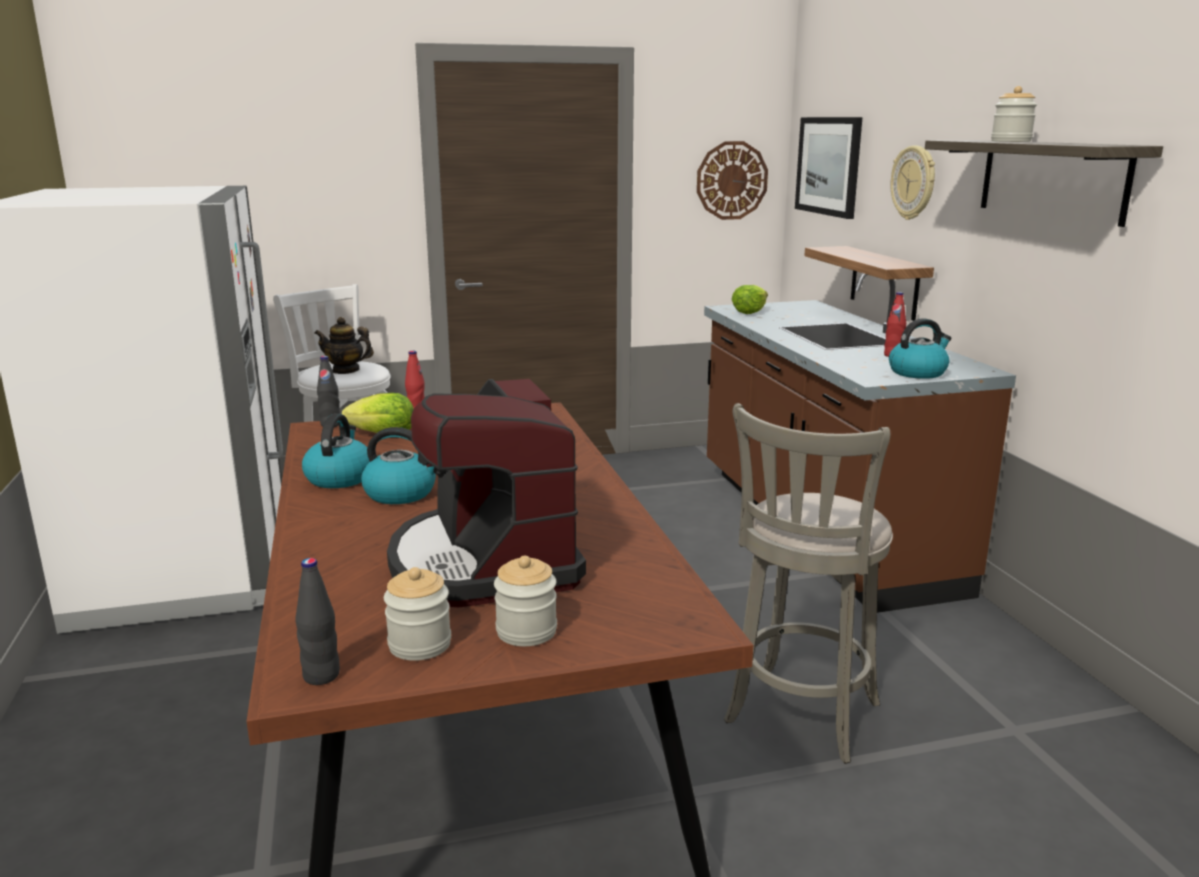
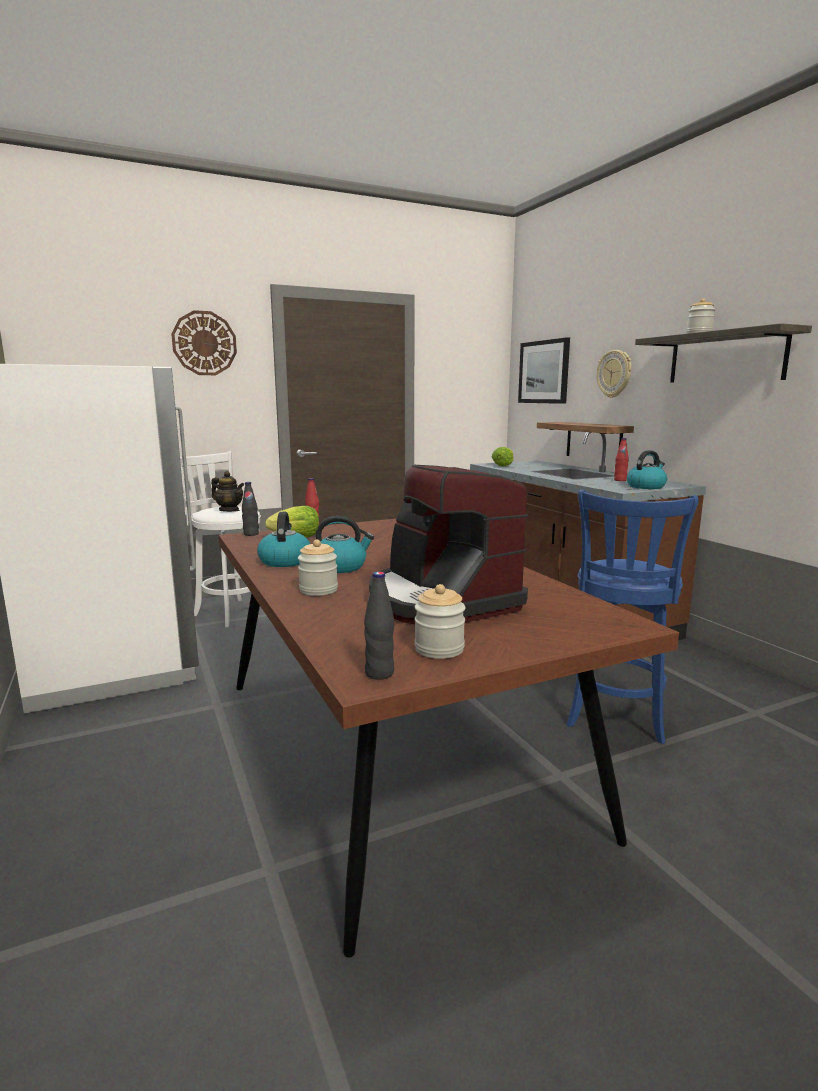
camera: 10 degrees left, 5 degrees down
(346, 370) = (229, 510): teapot -> teapot turned 150 degrees counterclockwise
(526, 631) = (512, 636): jar -> jar (318, 590)
(731, 180) = (476, 385): wall clock -> wall clock (204, 343)
(799, 717) = (615, 718): grey stool -> blue stool

